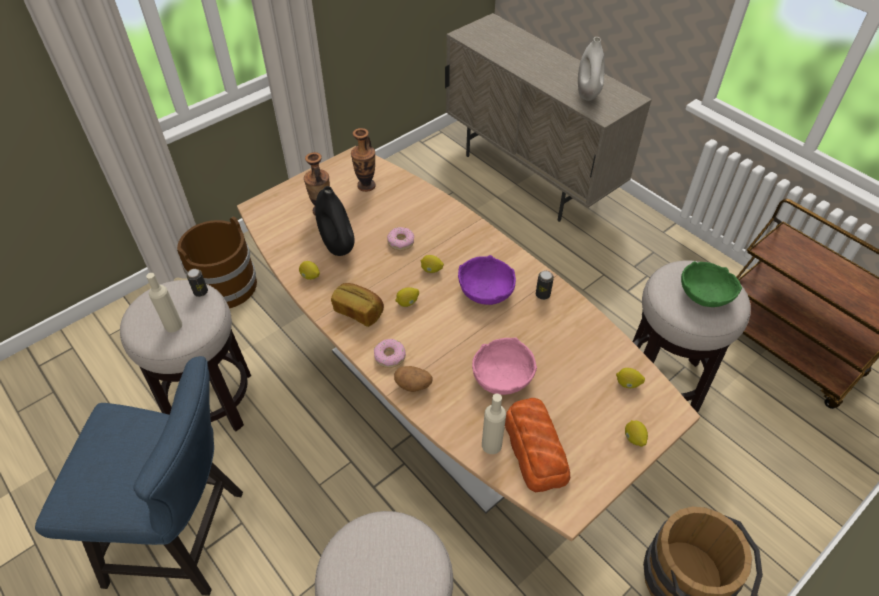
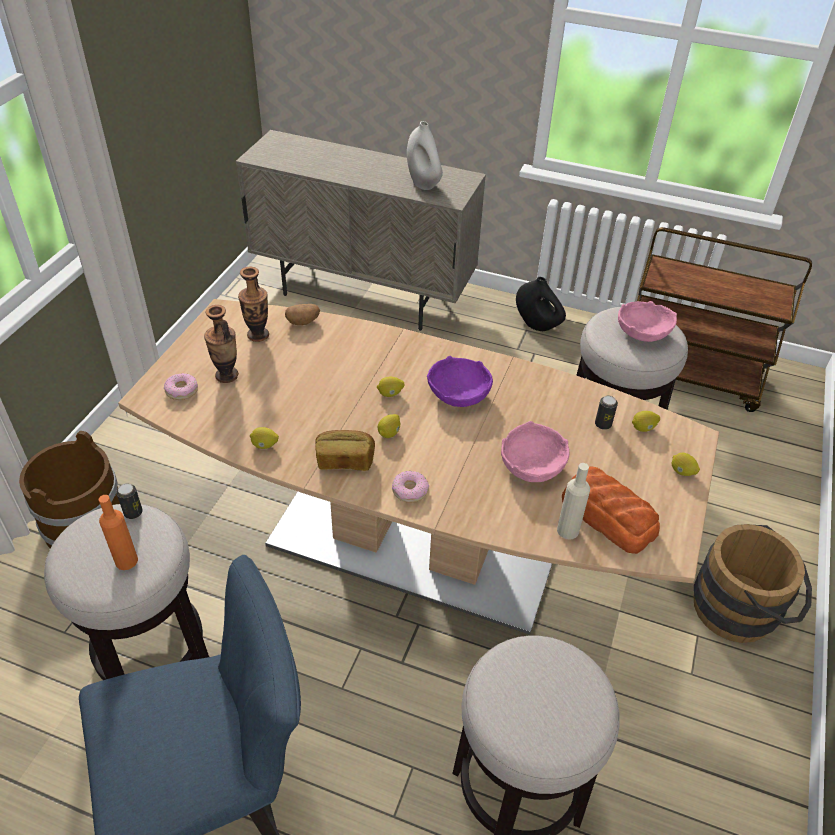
camera: 30 degrees left, 5 degrees down
(173, 325) = (126, 561): beige bottle -> orange bottle
(337, 245) = (271, 404): black vase -> black vase (537, 325)
(400, 242) = (338, 378): donut -> donut (181, 391)
(413, 385) = (454, 507): potato -> potato (303, 322)
(542, 294) = (513, 379): can -> can (603, 424)
(704, 294) = (642, 332): green bowl -> pink bowl

